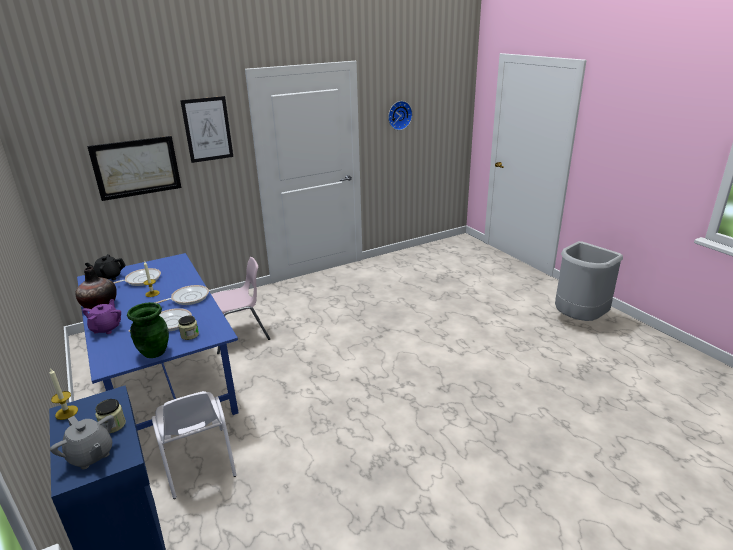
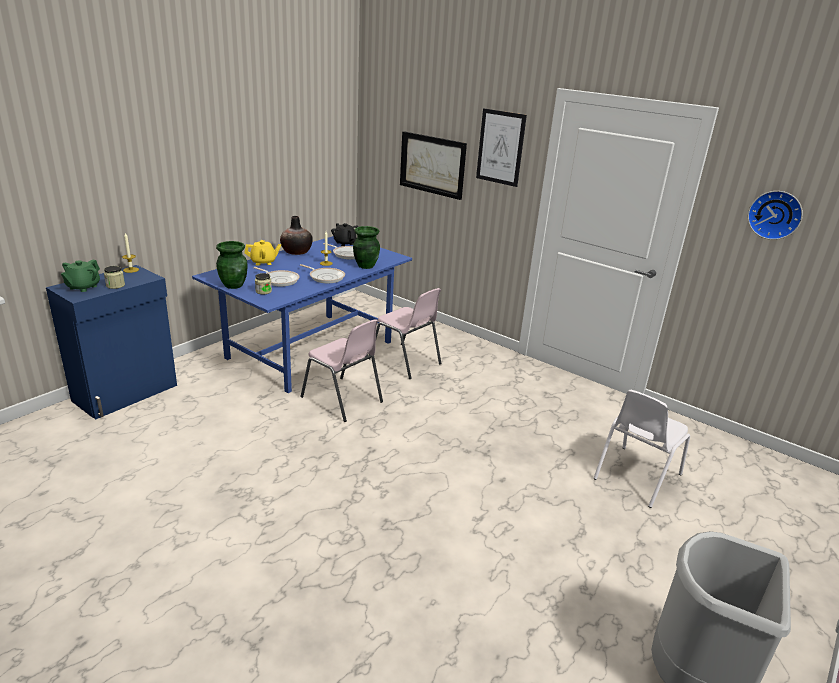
camera: 65 degrees right, 0 degrees up
(91, 455) = (83, 287): grey teapot -> green teapot
(106, 328) = (263, 262): purple teapot -> yellow teapot
(181, 275) = (365, 266): none -> green vase
(198, 463) = (220, 392): white chair -> white chair (635, 476)
(274, 381) = (343, 400): none -> pink chair

